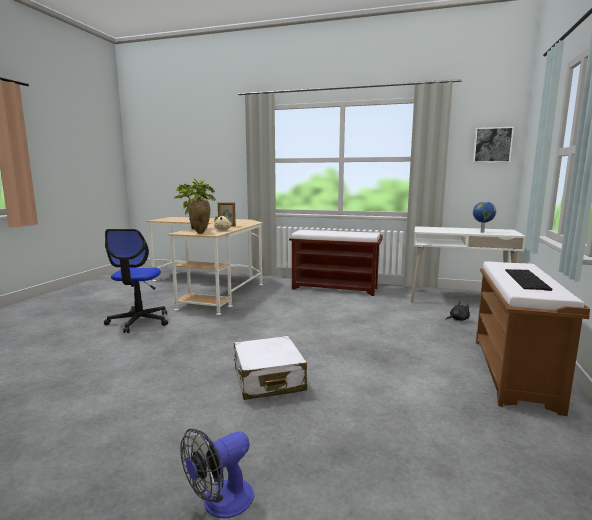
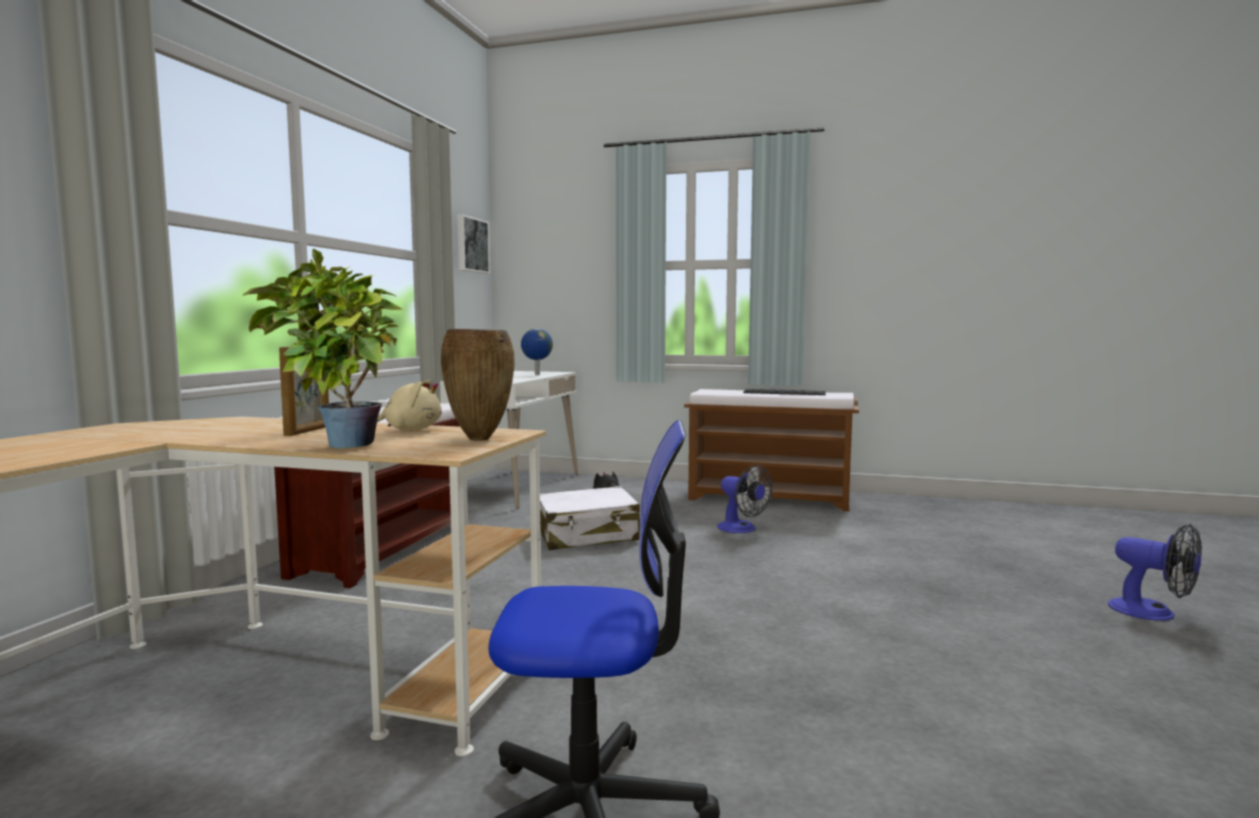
camera: 90 degrees left, 5 degrees down
(268, 379) = (875, 600): white suitcase -> white suitcase (587, 535)
(403, 354) = (742, 529): none -> fan

